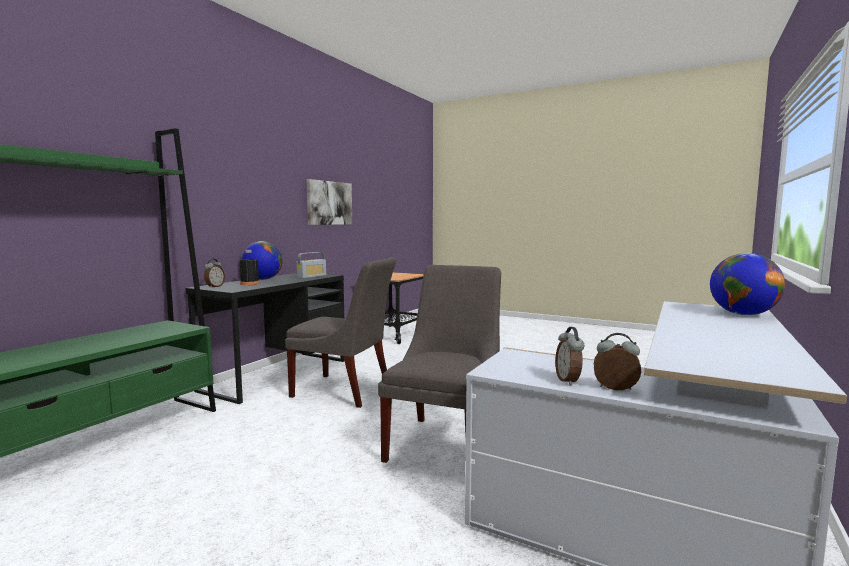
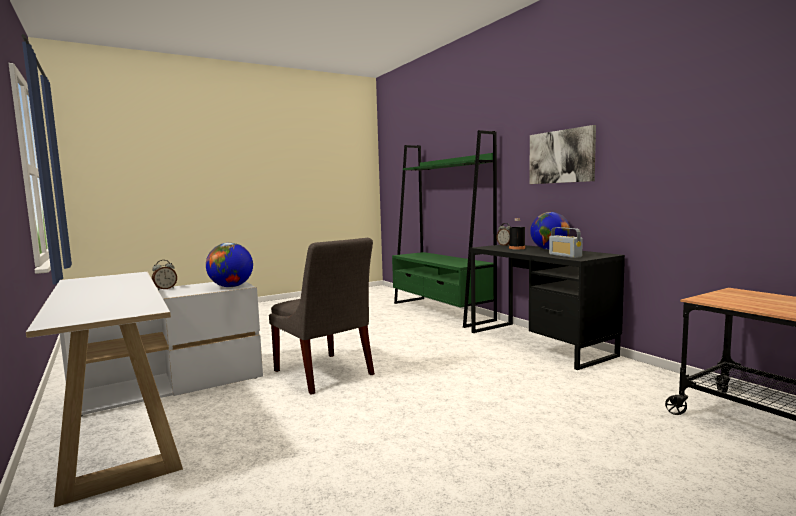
camera: 120 degrees right, 0 degrees up
(329, 203) = (692, 160): picture -> picture (561, 156)
(345, 391) = (470, 360): grey chair -> none
(568, 381) = (191, 286): alarm clock -> none
(743, 314) = (72, 312): globe -> globe (231, 286)

